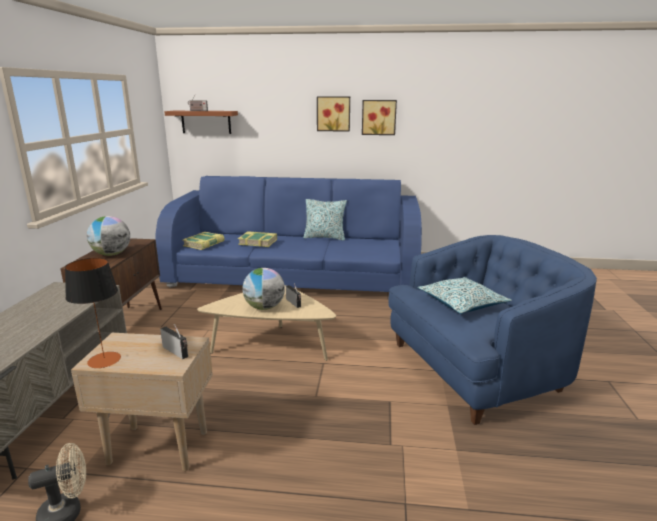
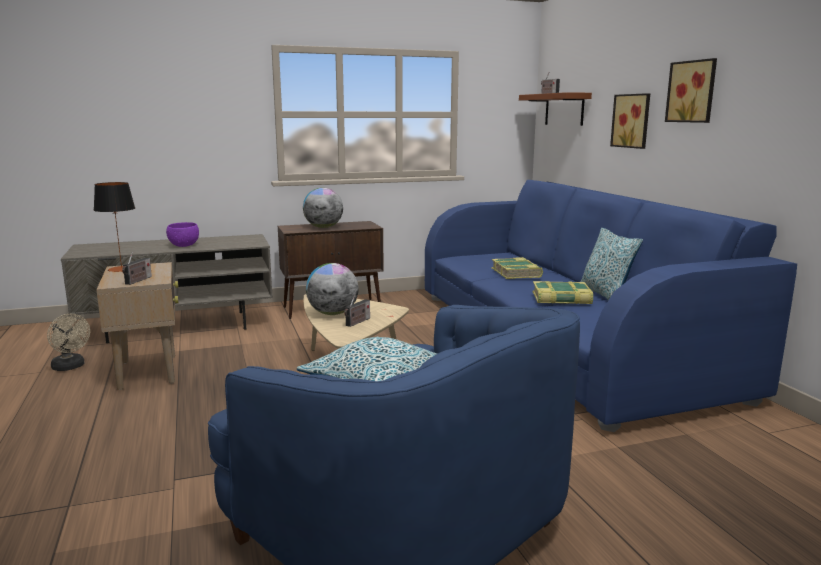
camera: 65 degrees right, 5 degrees down
(37, 321) = (183, 246): none -> purple bowl
(204, 244) = (473, 259): book -> book (561, 298)
(379, 117) = (758, 95): picture -> picture (632, 121)

